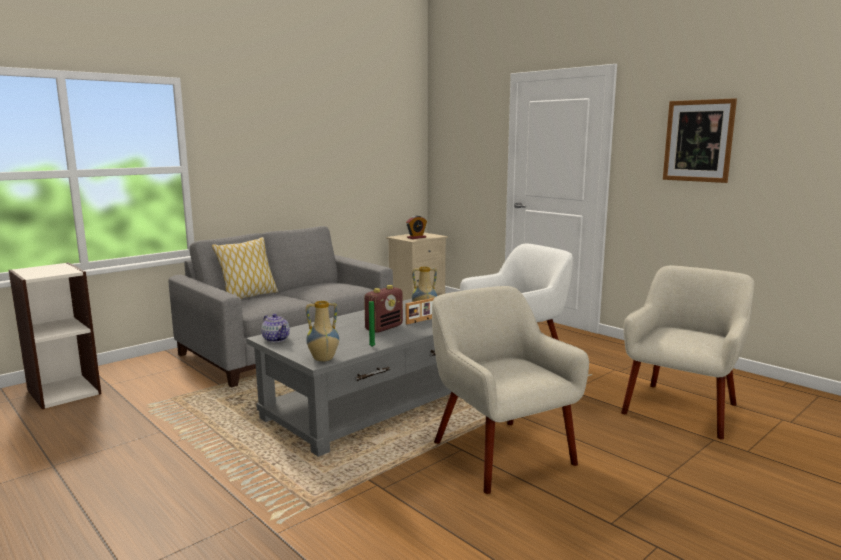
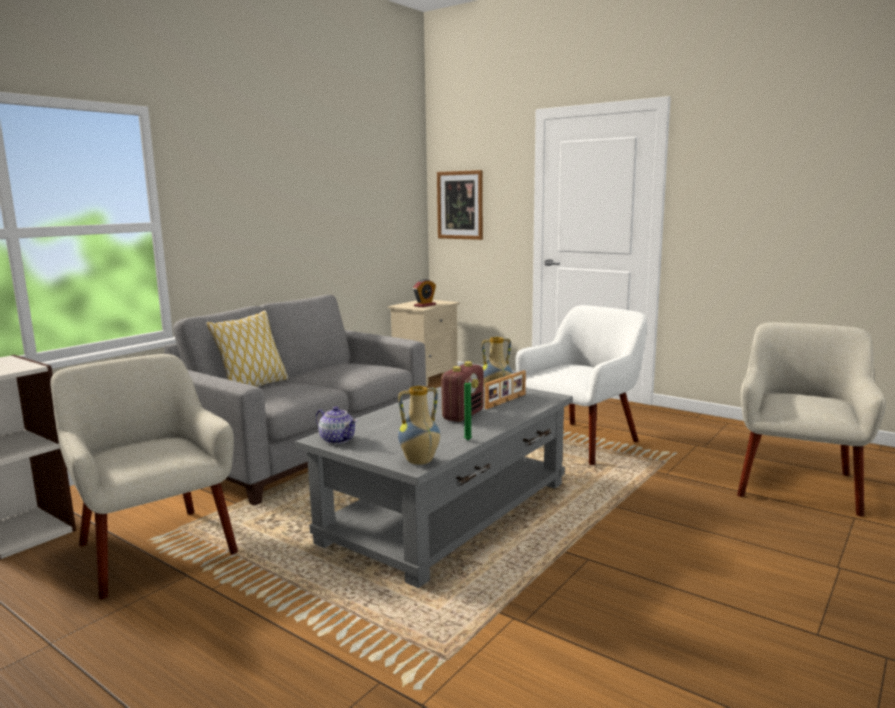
camera: 10 degrees left, 0 degrees up
(500, 452) = (635, 558): beige armchair -> beige armchair (154, 548)
(698, 141) = (772, 182): picture -> picture (460, 205)

